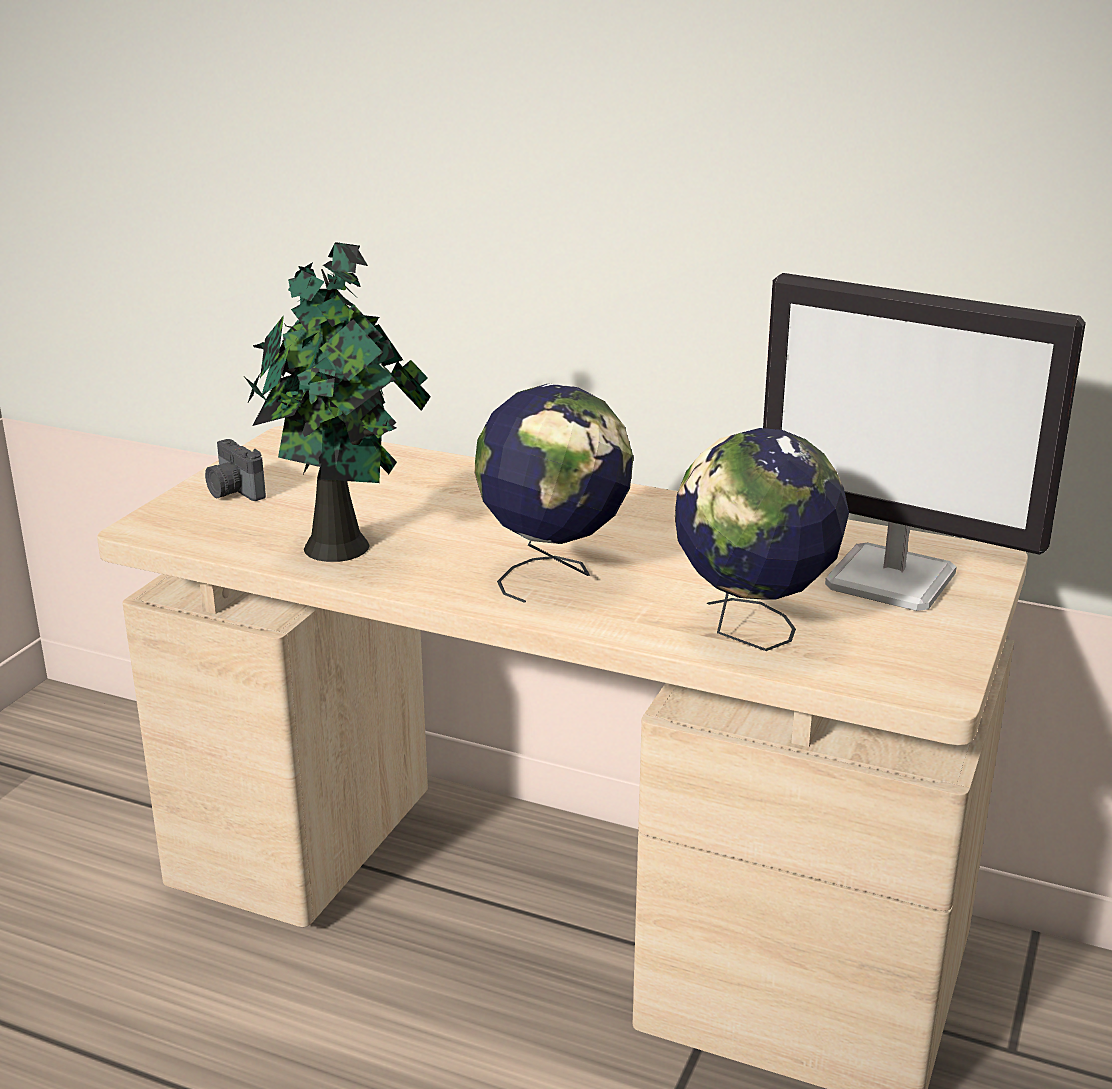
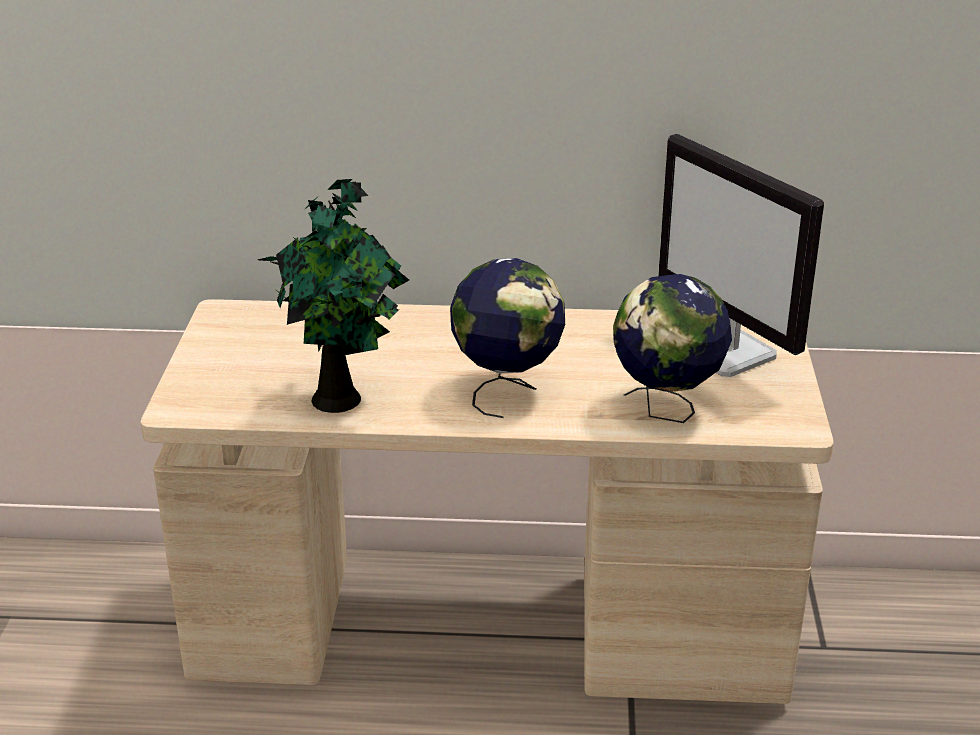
camera: 20 degrees left, 5 degrees up
(233, 492) = (218, 366): camera -> none
(893, 580) = (729, 354): monitor -> monitor turned 45 degrees clockwise

